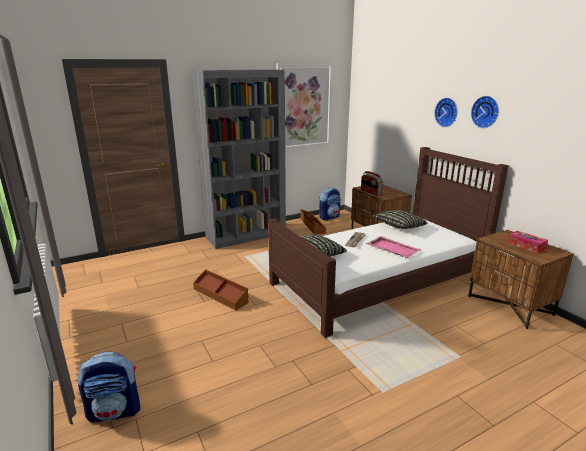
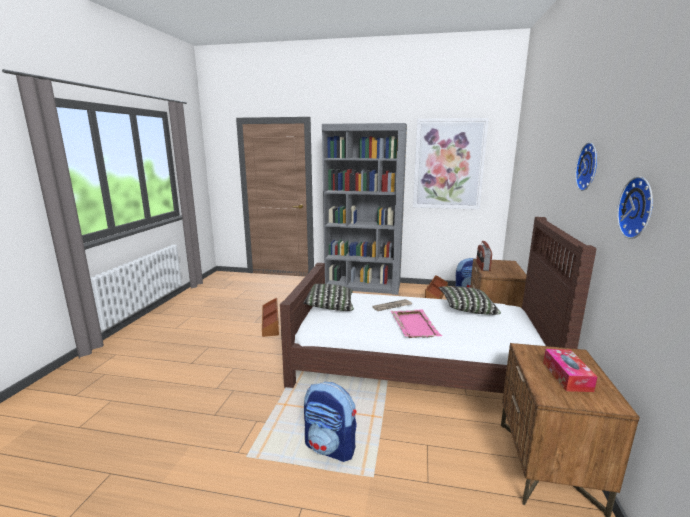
camera: 40 degrees right, 5 degrees down
(115, 411) = (105, 364): backpack -> backpack (330, 447)
(447, 112) = (563, 170): wall clock -> wall clock (639, 208)

